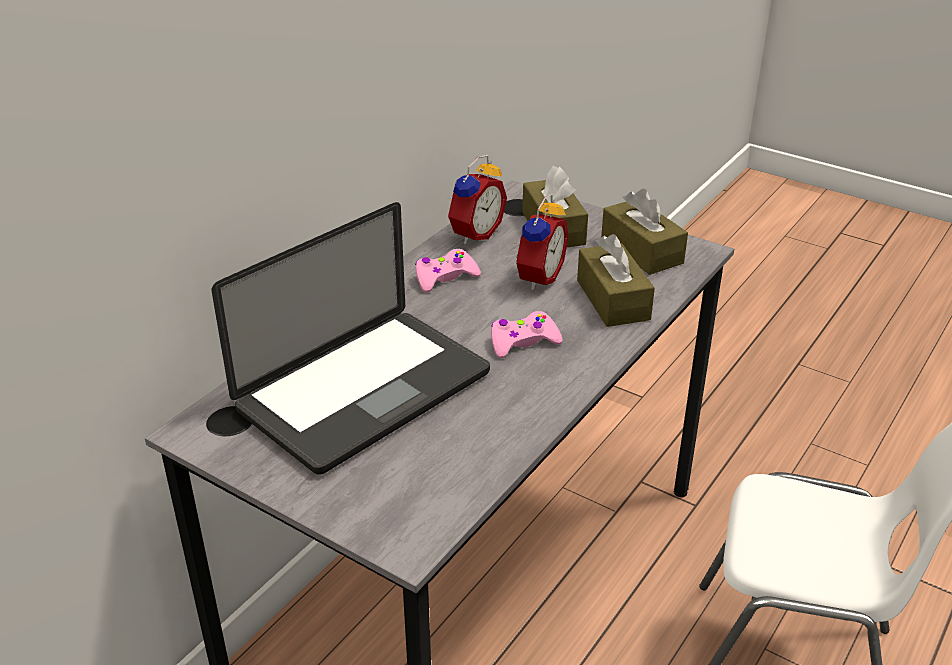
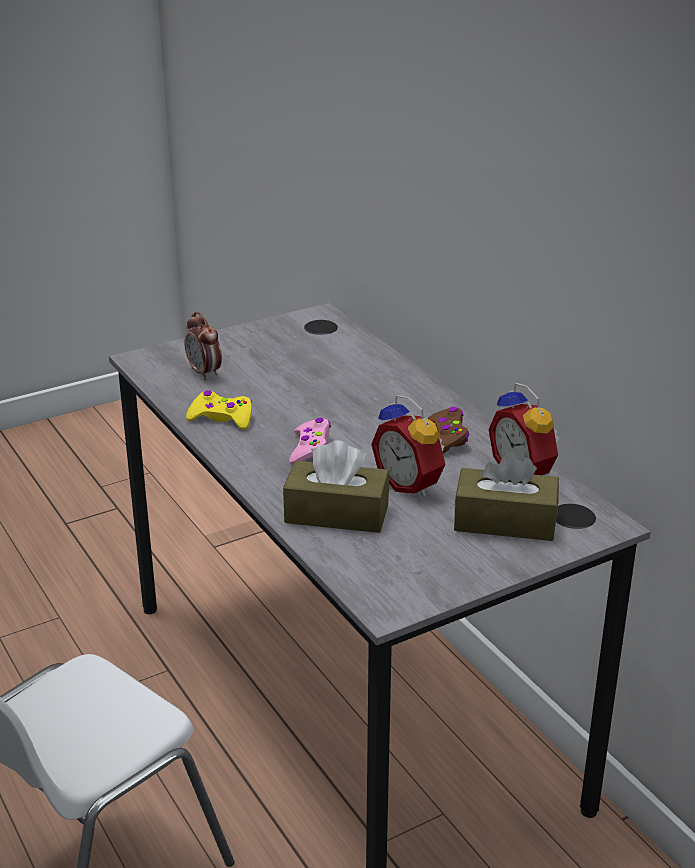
camera: 115 degrees right, 5 degrees down
(364, 391) = (306, 372): laptop -> none
(413, 470) = (204, 373): none -> alarm clock
(445, 277) = (447, 438): pink game controller -> brown game controller
(509, 416) = (222, 418): none -> yellow game controller
(641, 251) = (417, 565): brown tissue box -> none

